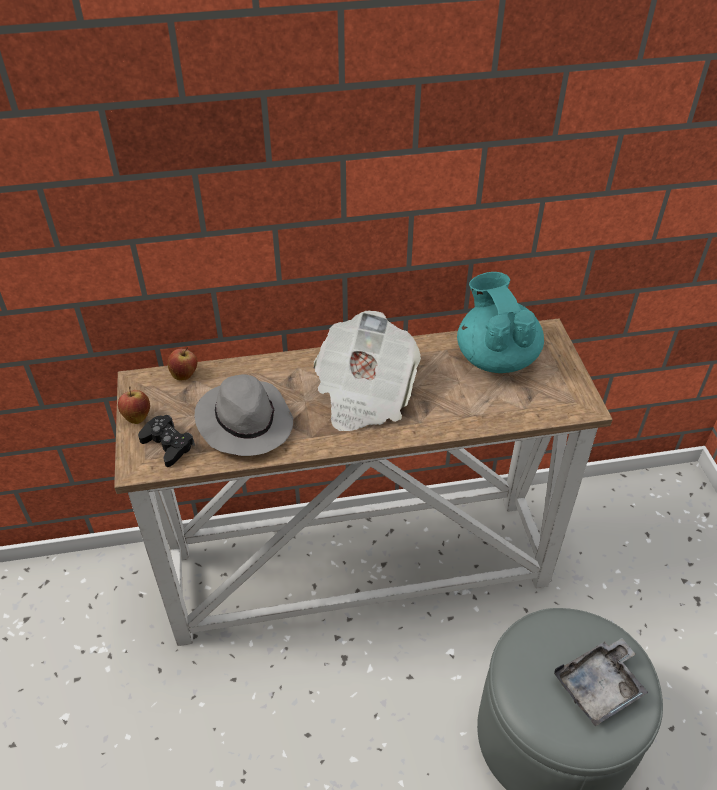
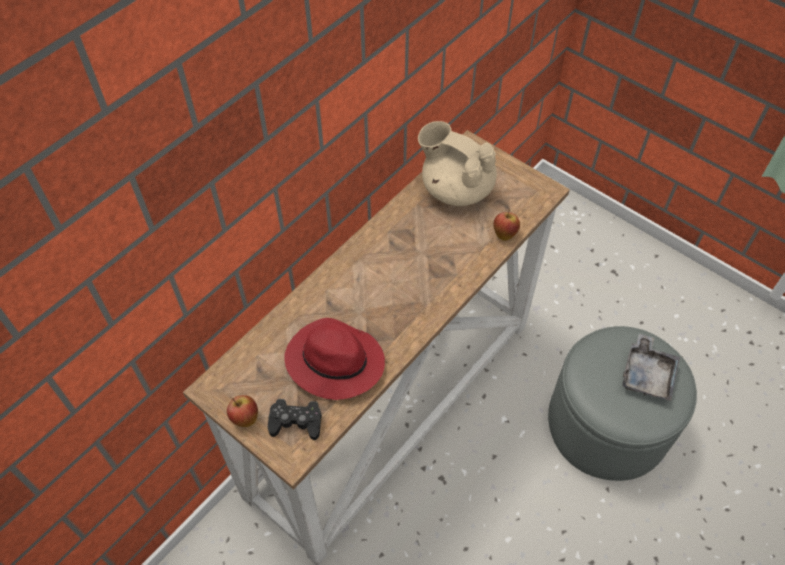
camera: 40 degrees left, 10 degrees up
(185, 375) = (244, 356): apple -> apple (504, 233)
(244, 421) = (333, 362): grey hat -> red hat
(364, 394) = (396, 278): newspaper -> none
(496, 357) = (456, 188): turquoise teapot -> beige teapot

